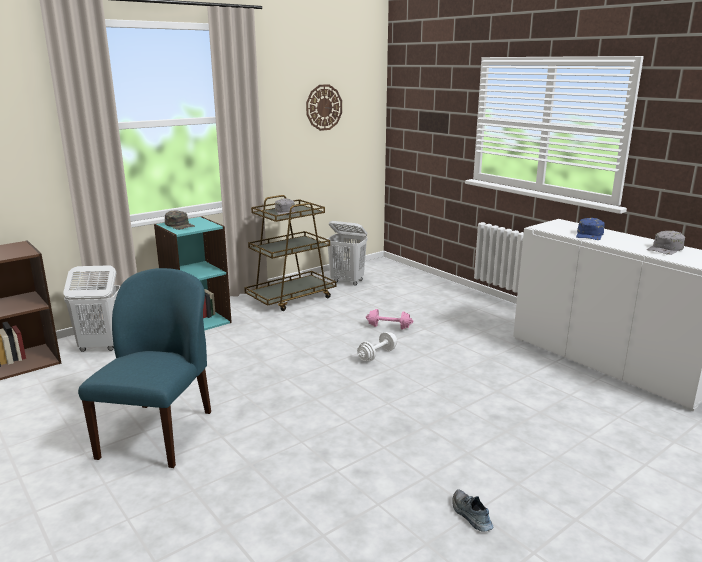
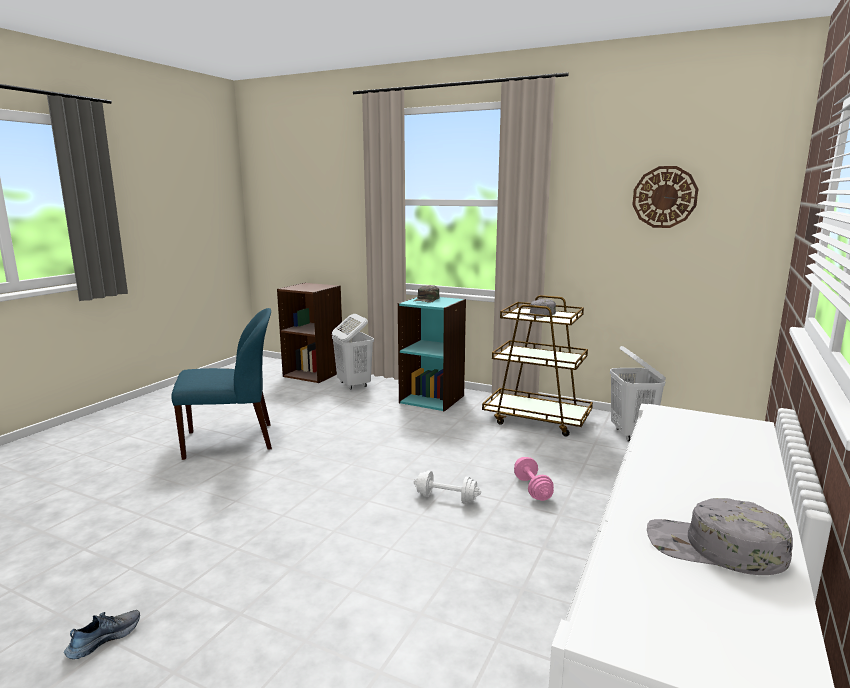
camera: 65 degrees right, 5 degrees down
(589, 235) = (688, 455): blue cap -> none

